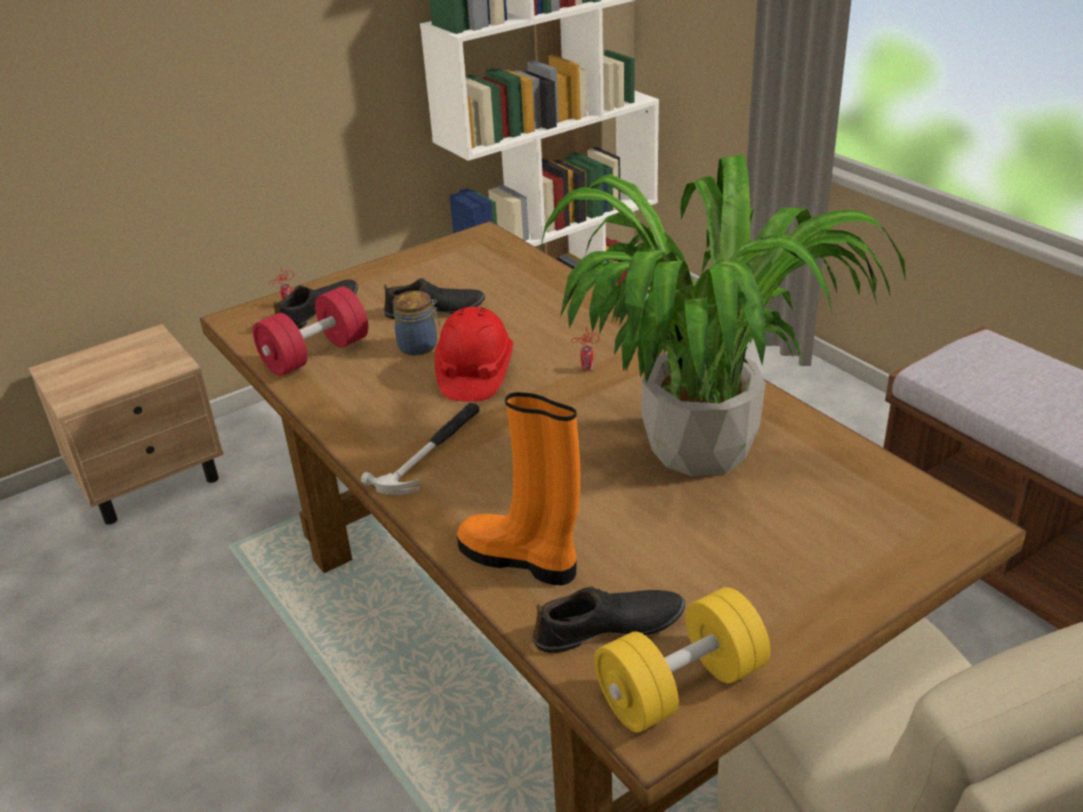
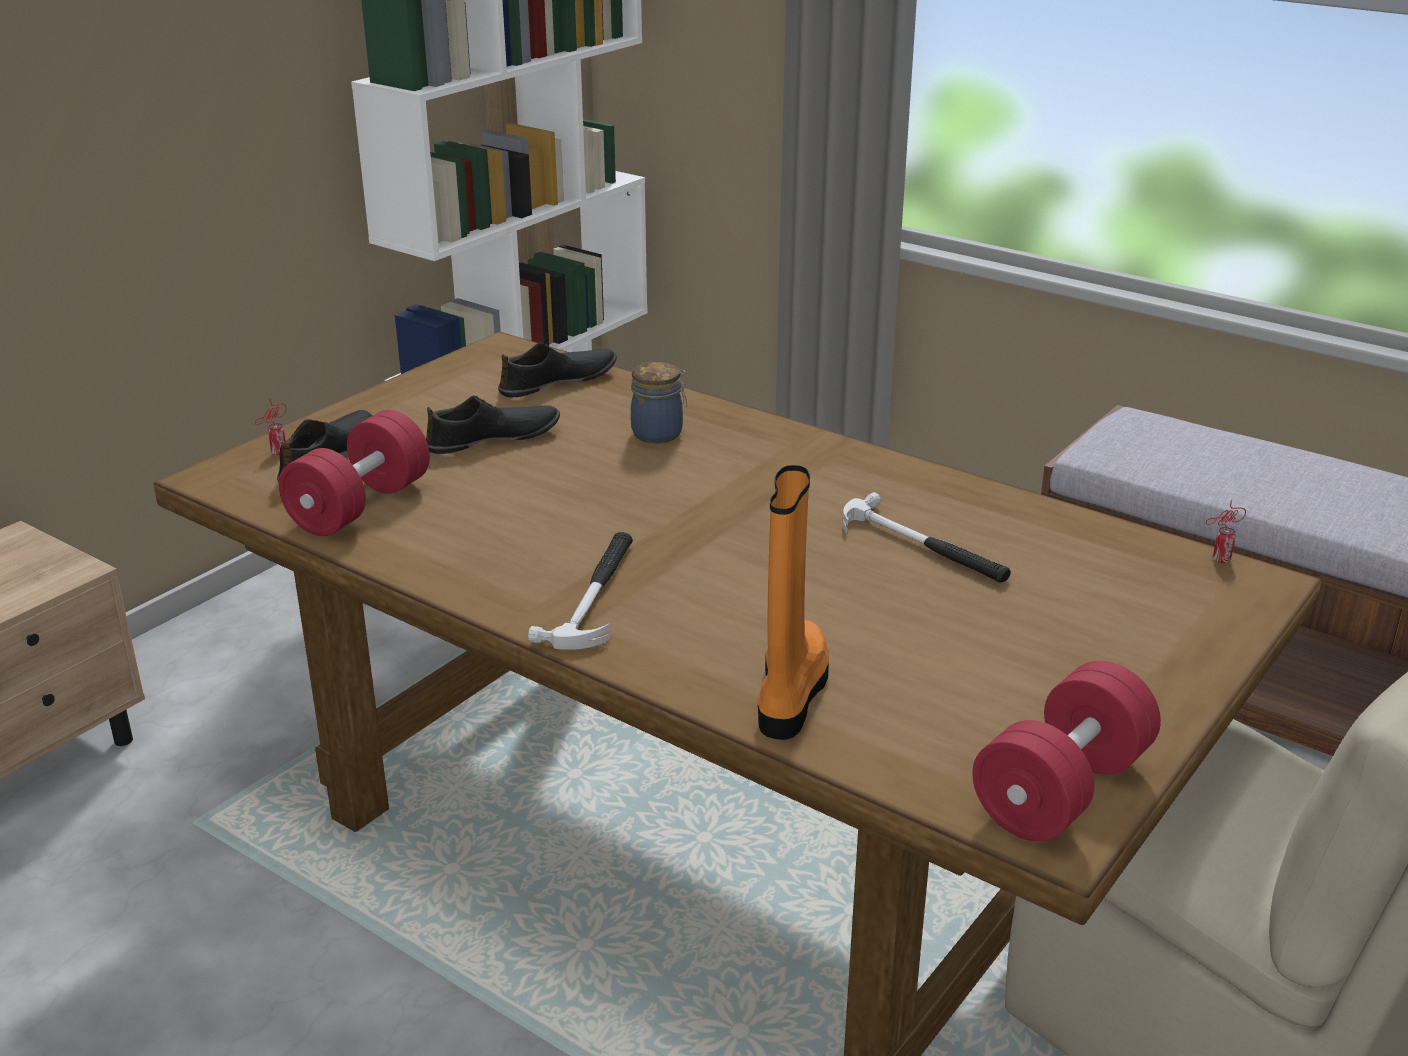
camera: 20 degrees left, 5 degrees down
(420, 346) = (500, 481): jar -> jar (659, 433)
(474, 374) = (595, 503): red hard hat -> none
(521, 559) = (790, 693): orange boot -> orange boot turned 90 degrees clockwise
(585, 368) = (733, 481): can -> can (1219, 560)
(609, 629) = (942, 747): black shoe -> black shoe (558, 382)
(681, 687) = (1062, 790): yellow dumbbell -> red dumbbell
(697, 448) = (922, 547): potted plant -> hammer

